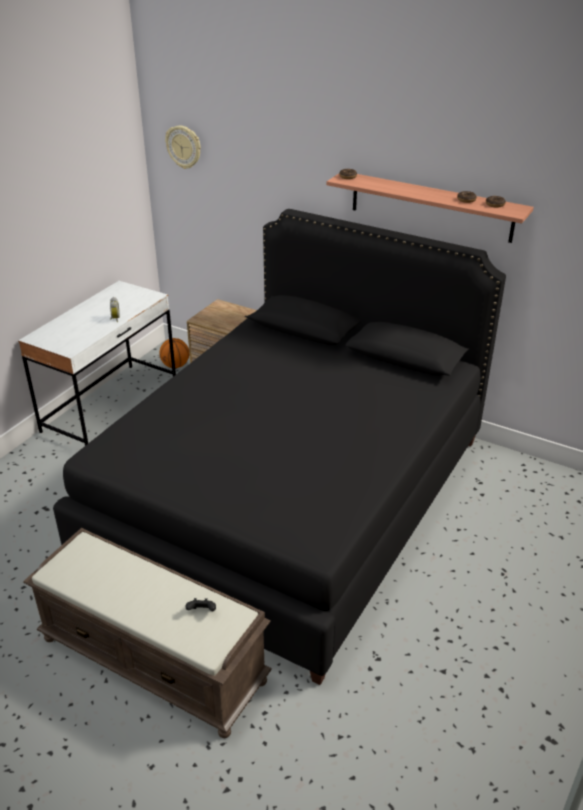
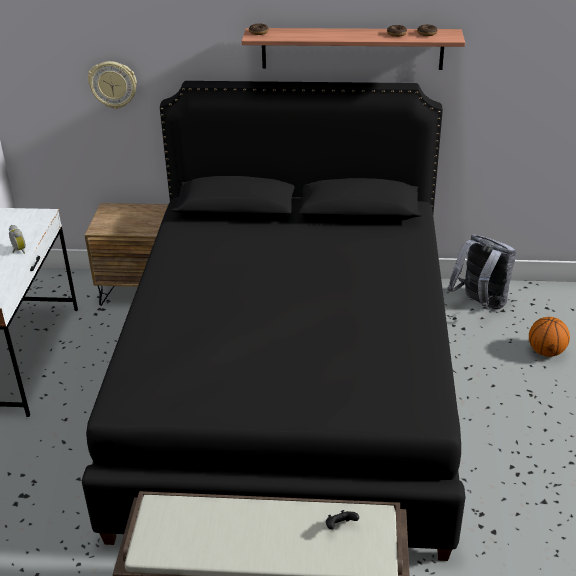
camera: 25 degrees left, 0 degrees up
(175, 366) = (64, 292): basketball -> basketball (546, 352)
(184, 147) = (36, 33): wall clock -> wall clock (113, 84)
(514, 477) = (479, 304): none -> grey backpack

